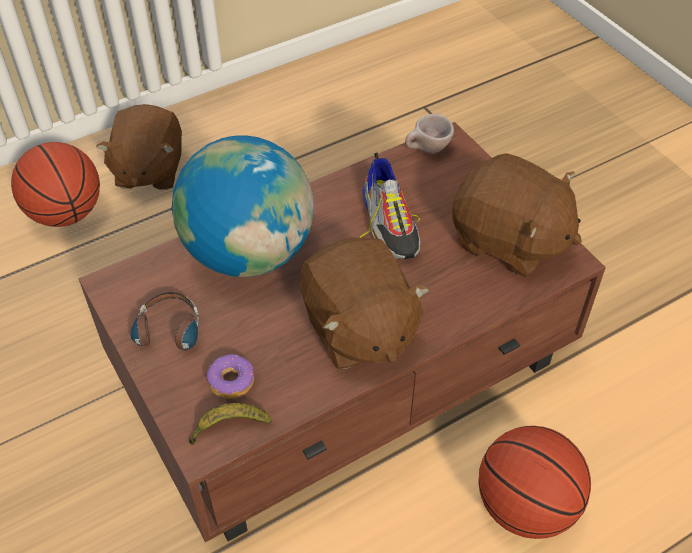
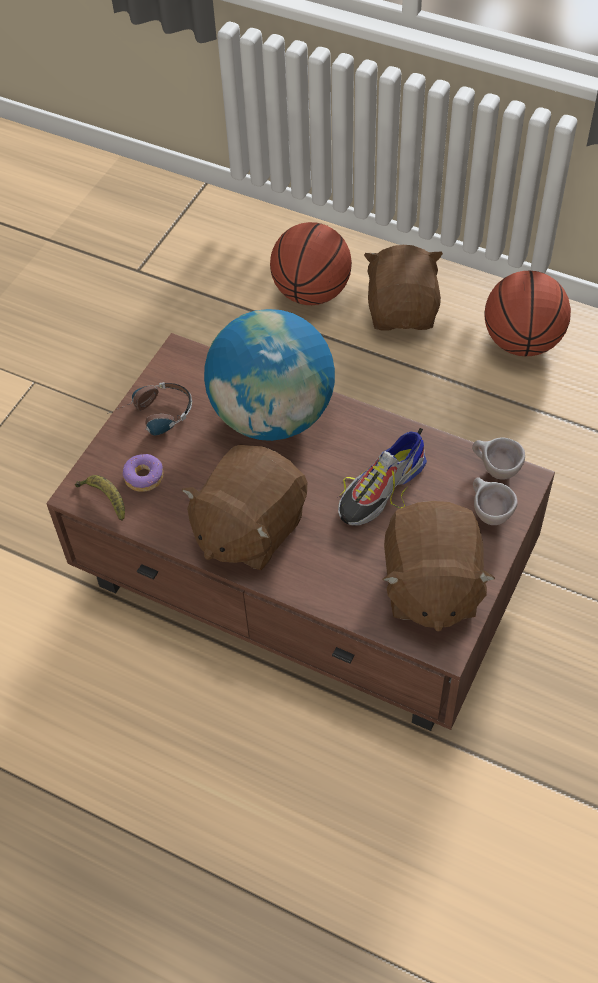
camera: 60 degrees right, 5 degrees up
(148, 170) = (403, 311): brown plush toy -> brown plush toy turned 120 degrees clockwise
(464, 174) = (487, 513): none -> beige cup
(525, 505) = (265, 779): basketball -> basketball (522, 342)

